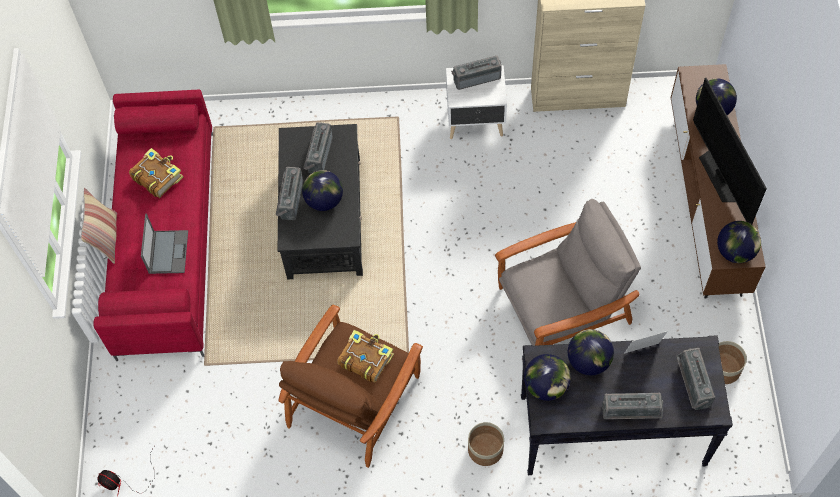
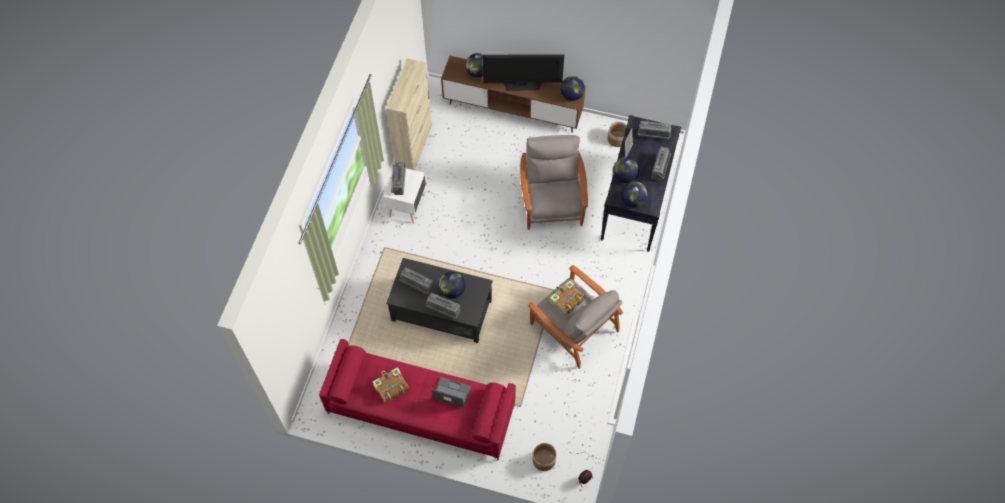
camera: 75 degrees left, 0 degrees up
(106, 239) = (426, 429): pillow -> none
(355, 400) = (573, 327): brown armchair -> grey armchair
(485, 449) = (627, 267): planter -> planter (544, 460)

